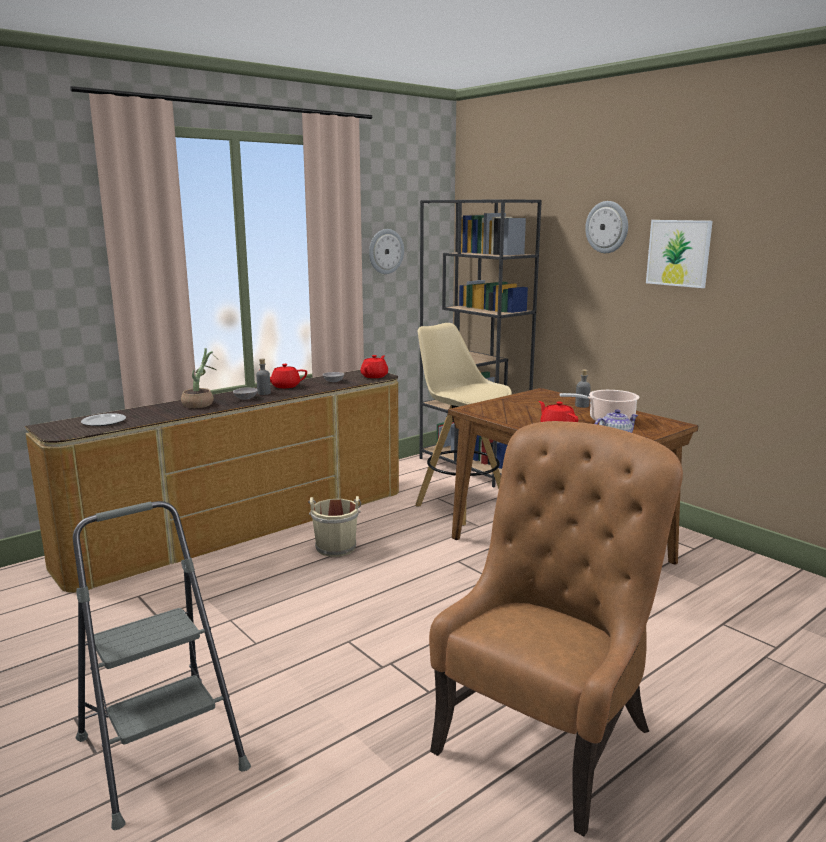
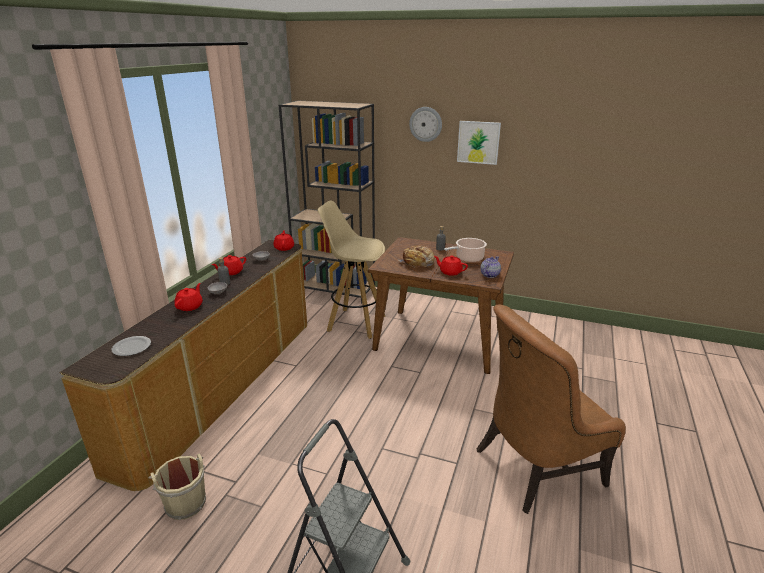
camera: 30 degrees left, 10 degrees up
(202, 404) = (190, 306): potted plant -> red teapot
(335, 547) = (306, 380): beige bucket -> beige bucket (185, 502)
(385, 251) = (259, 147): wall clock -> none
(525, 413) = (418, 263): none -> bread
(546, 739) = (536, 466): brown chair -> brown chair turned 120 degrees counterclockwise

